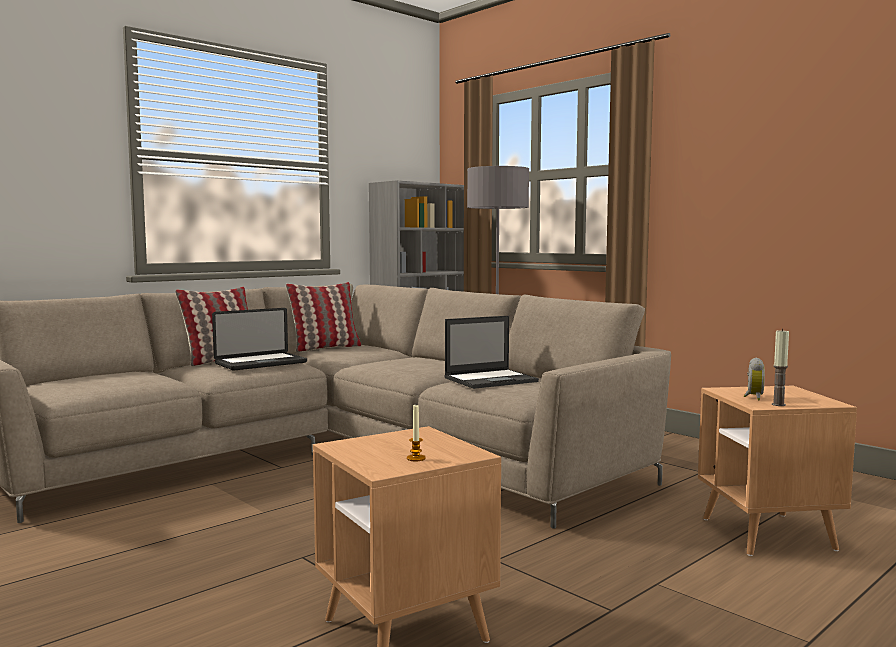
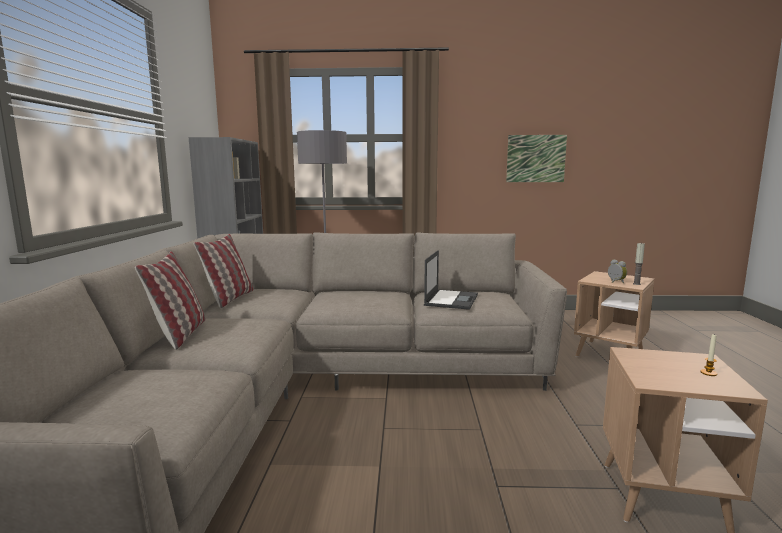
camera: 45 degrees left, 5 degrees up
(261, 363) = (239, 328): laptop -> none
(817, 191) = (536, 158): none -> picture

